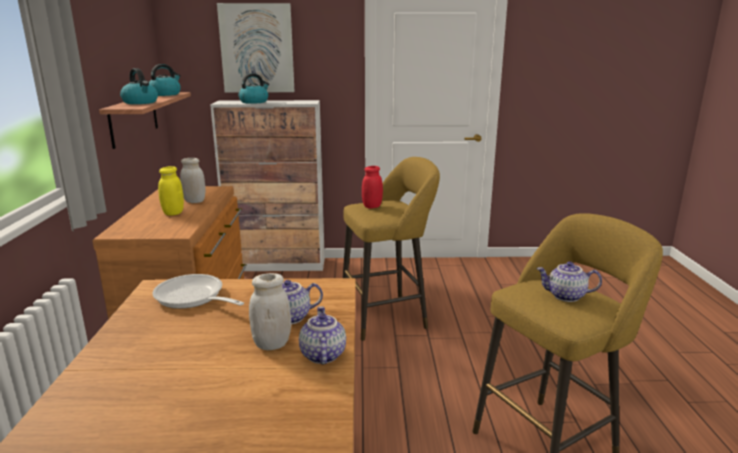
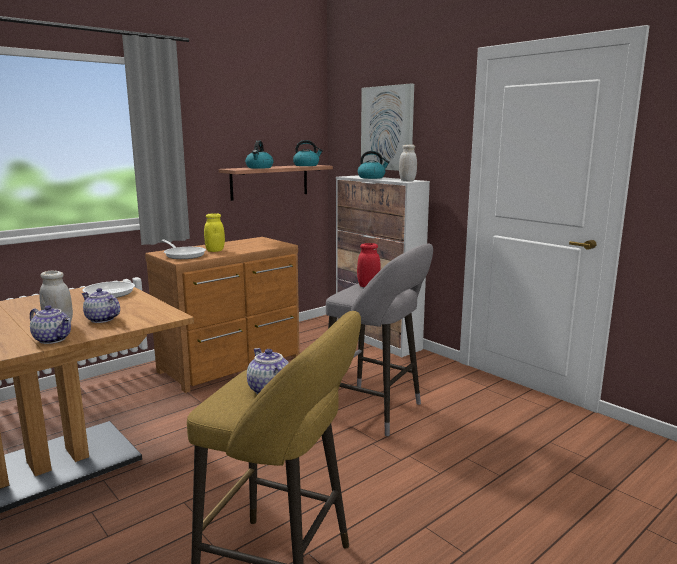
camera: 50 degrees right, 5 degrees down
(156, 227) = (183, 255): none -> frying pan
(194, 201) = (246, 248): white jar -> white jar (407, 181)
(321, 355) = (53, 339): teapot -> teapot turned 75 degrees clockwise
(388, 316) = (377, 411): yellow stool -> grey stool

